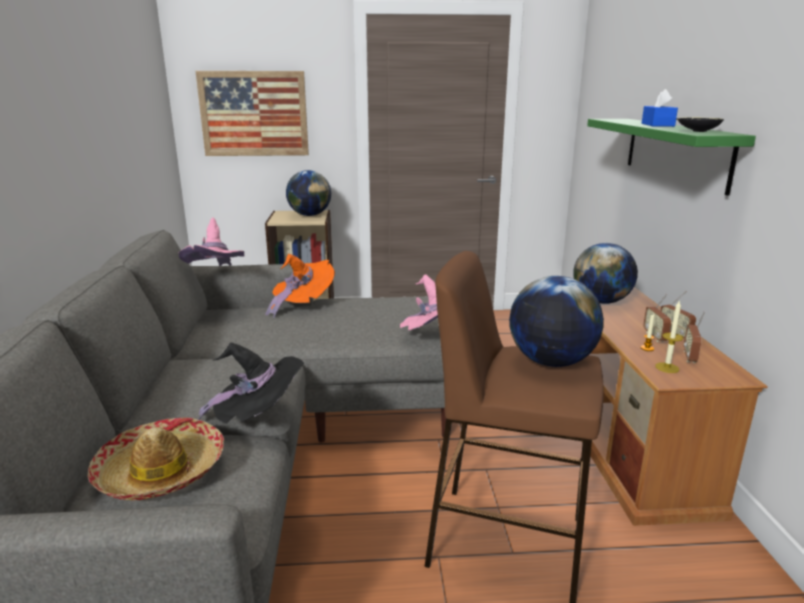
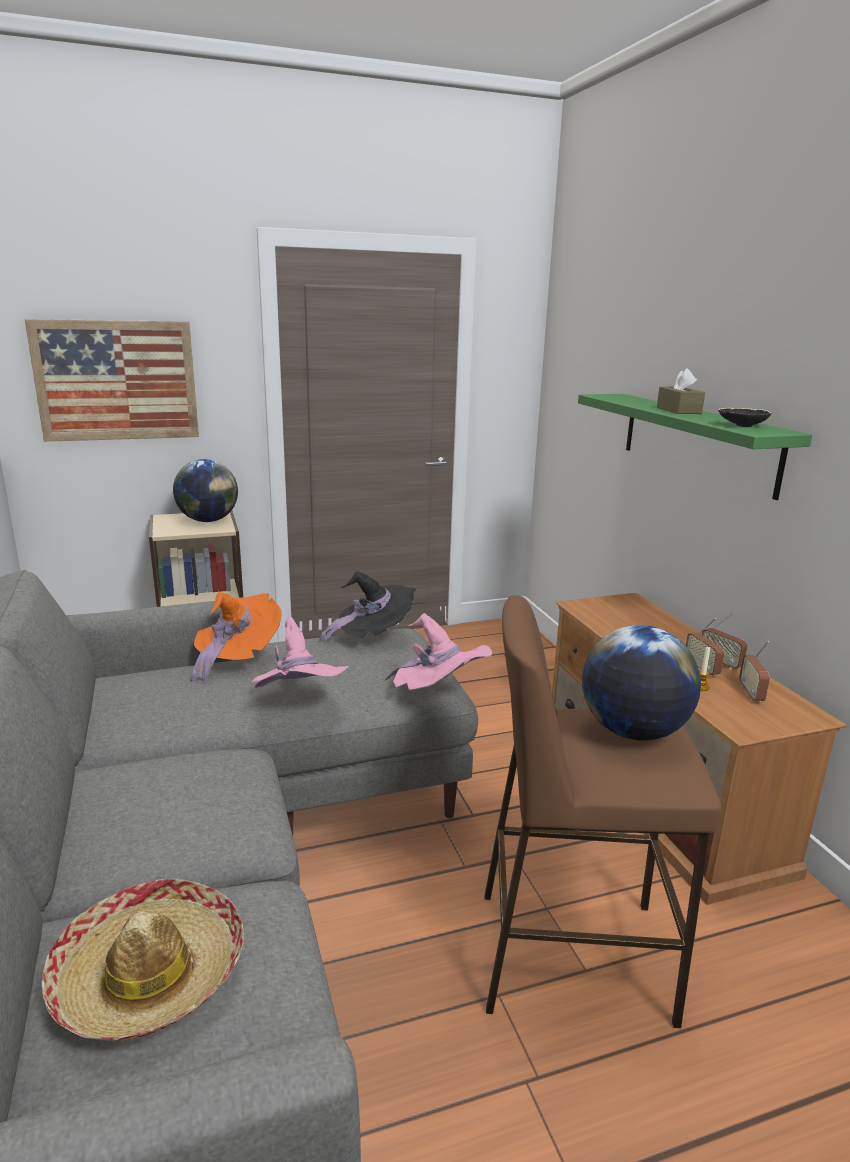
camera: 15 degrees left, 0 degrees up
(217, 278) = (114, 634): pink hat -> pink hat (298, 704)
(259, 417) = (254, 854): black hat -> black hat (373, 637)
(601, 301) = (620, 623): globe -> none
(657, 125) = (678, 410): blue tissue box -> brown tissue box
(667, 367) = (734, 712): candle -> none

